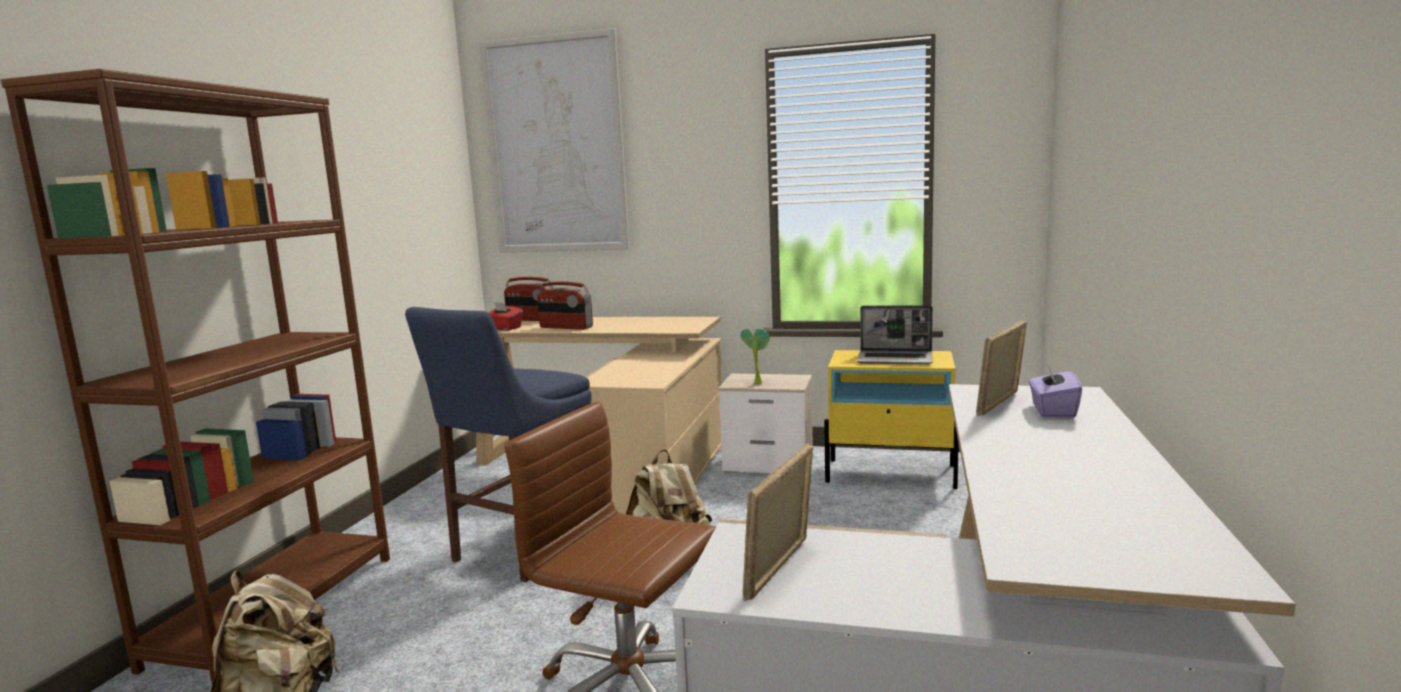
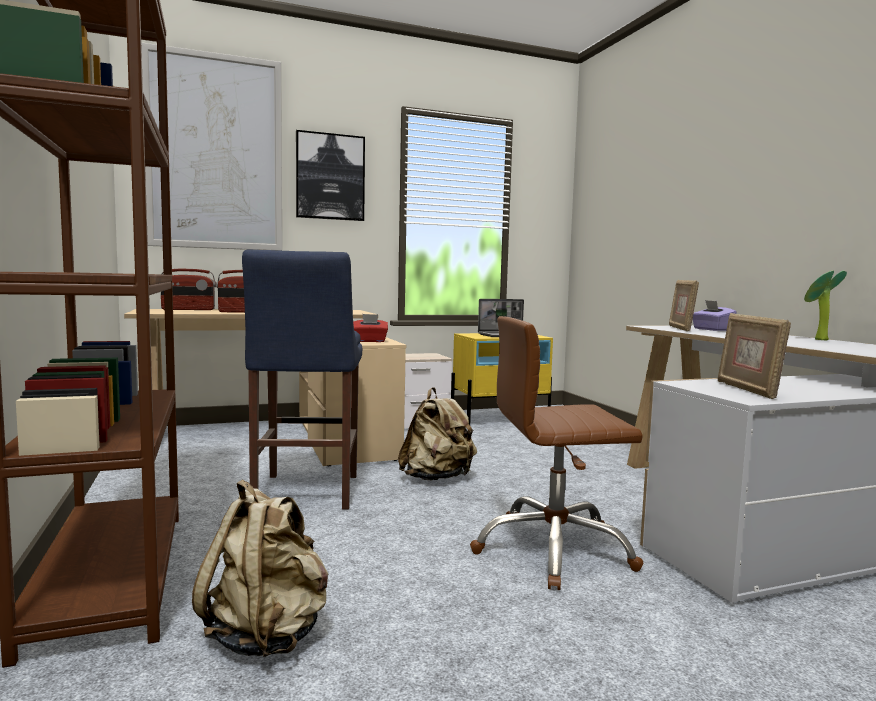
camera: 35 degrees left, 5 degrees down
(504, 328) = (180, 312): red tissue box -> red tissue box (370, 341)
(679, 155) = (330, 177): none -> picture
(757, 383) = (410, 357): potted plant -> potted plant (818, 340)

